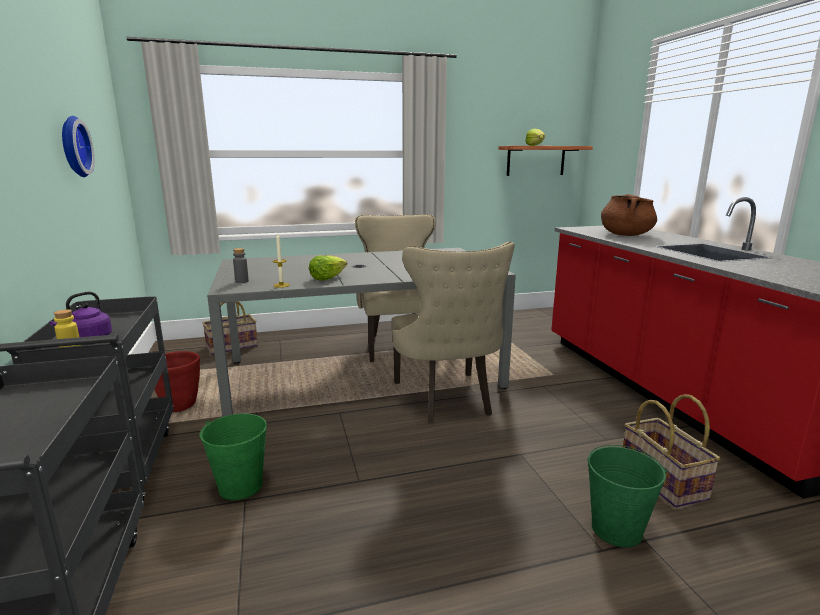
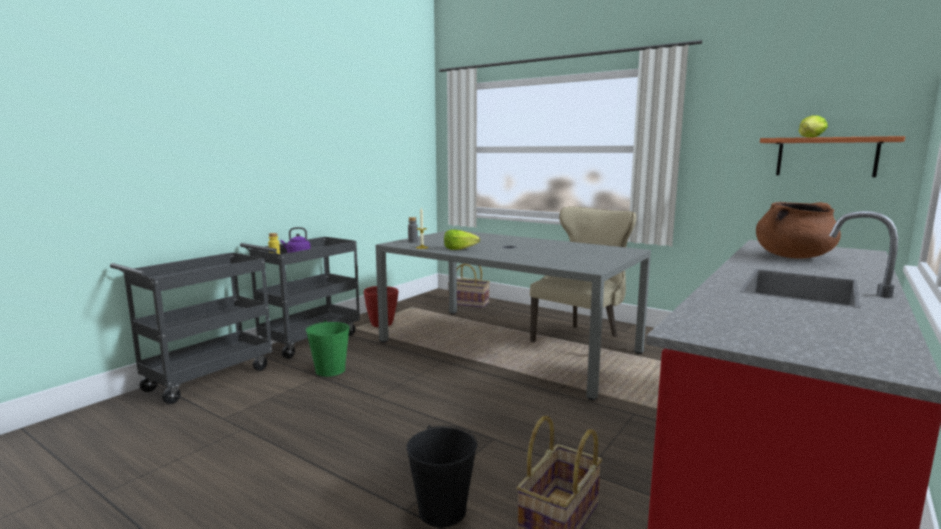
camera: 50 degrees right, 5 degrees down
(72, 146) = (359, 145): wall clock -> none
(447, 399) = (527, 385): beige chair -> none
(617, 530) = (442, 511): green bucket -> black bucket

